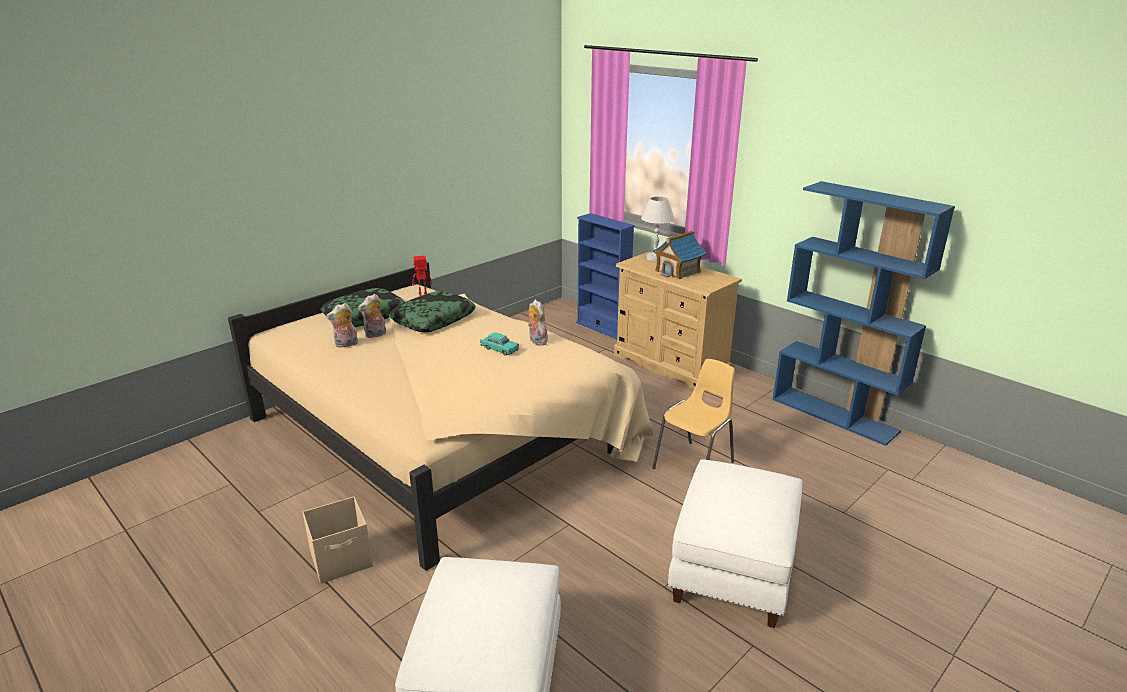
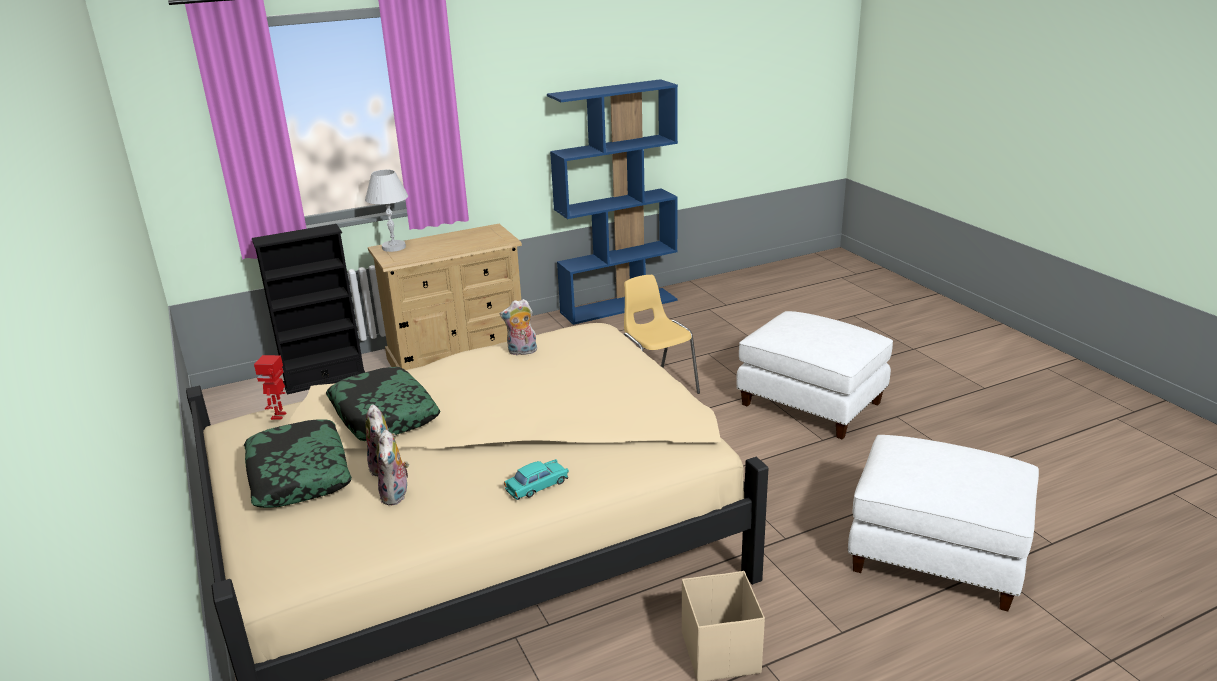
camera: 70 degrees left, 0 degrees up
(499, 349) = (526, 375): turquoise toy car -> turquoise toy car (537, 486)
(602, 328) = (325, 379): blue bookcase -> black bookcase
(678, 271) = (447, 244): toy house -> none

